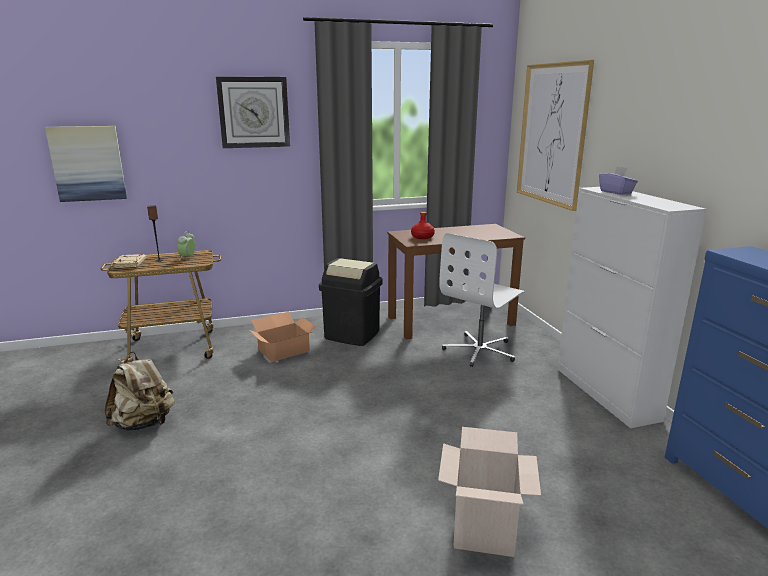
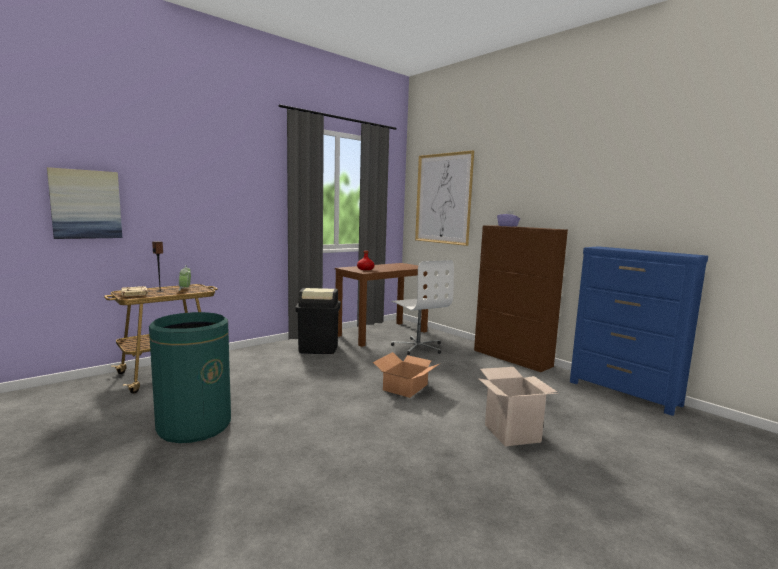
camera: 25 degrees left, 10 degrees down
(144, 423) = (194, 426): beige backpack -> green trash can
(254, 112) = (236, 172): wall clock -> none
(283, 350) = (272, 363): cardboard box -> cardboard box (404, 387)
(480, 351) = (418, 347): white office chair -> white office chair turned 45 degrees counterclockwise
(606, 393) = (512, 358): white cabinet -> brown cabinet

